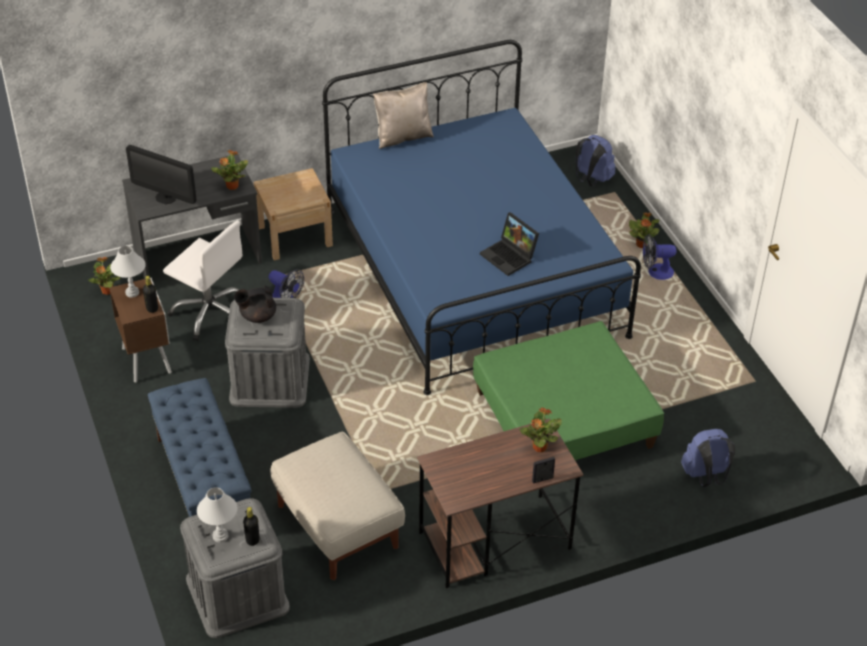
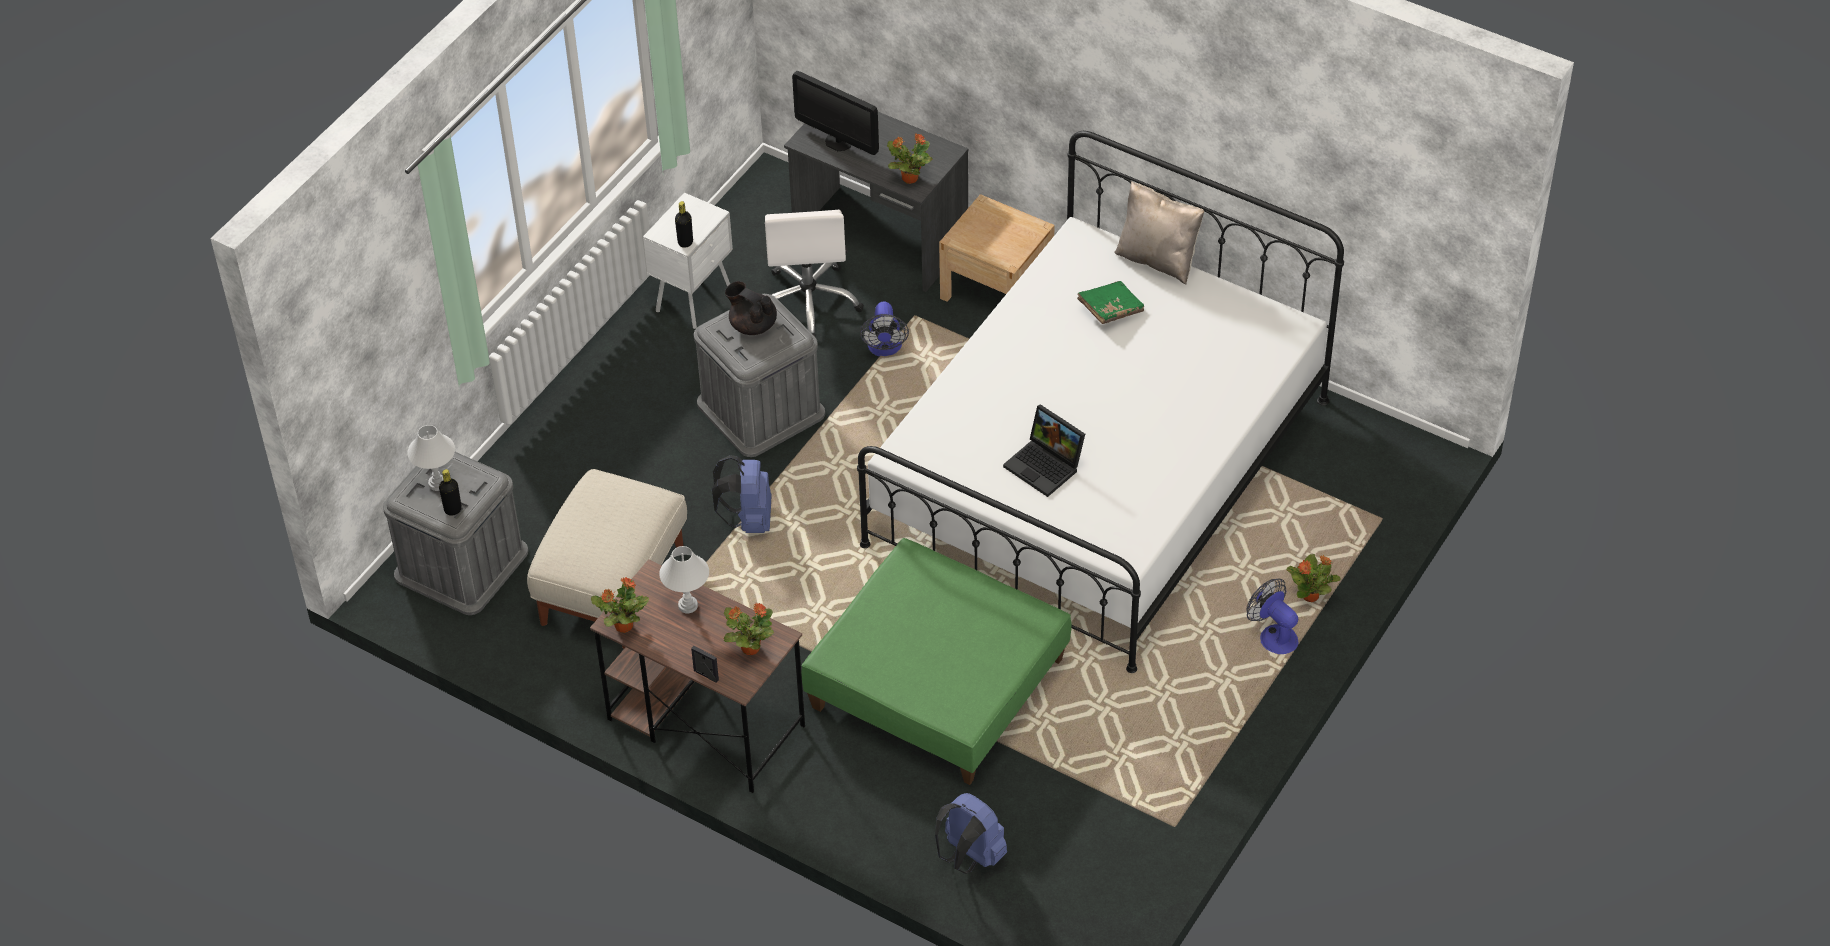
camera: 55 degrees right, 5 degrees up
(107, 291) = (760, 205): potted plant -> potted plant (623, 626)
(132, 293) = (693, 213): white table lamp -> white table lamp (687, 605)
(147, 360) = (695, 299): brown nightstand -> white nightstand
(165, 197) = (838, 142): monitor -> monitor turned 45 degrees counterclockwise
(203, 484) = (572, 450): blue bench -> none
(419, 172) = (1110, 309): none -> green book
(473, 271) = (1097, 471): blue bed -> white bed
(510, 256) = (1046, 466): laptop -> laptop turned 60 degrees counterclockwise
(591, 179) = (1382, 485): blue backpack -> blue backpack (748, 519)

